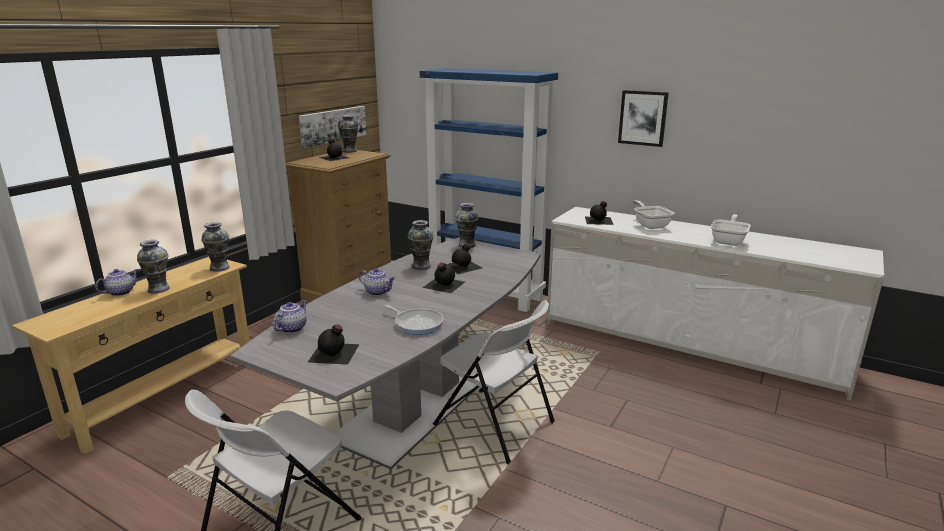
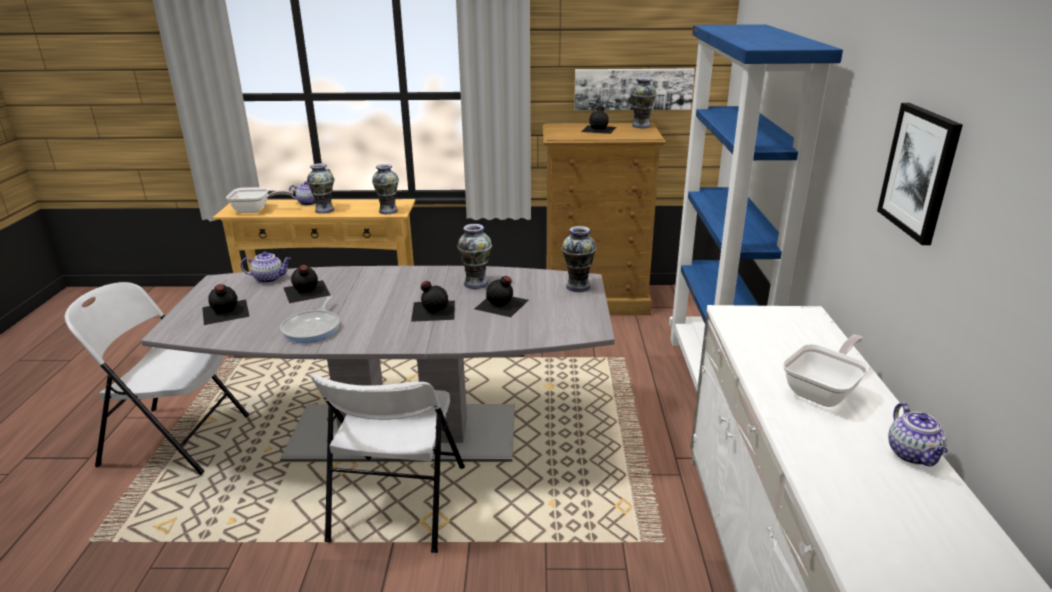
camera: 60 degrees right, 5 degrees up
(378, 292) = (382, 285): teapot -> teapot (913, 455)
(599, 220) = (770, 340): black bottle -> black bottle (306, 291)
(729, 241) = (868, 504): frying pan -> frying pan (256, 210)

